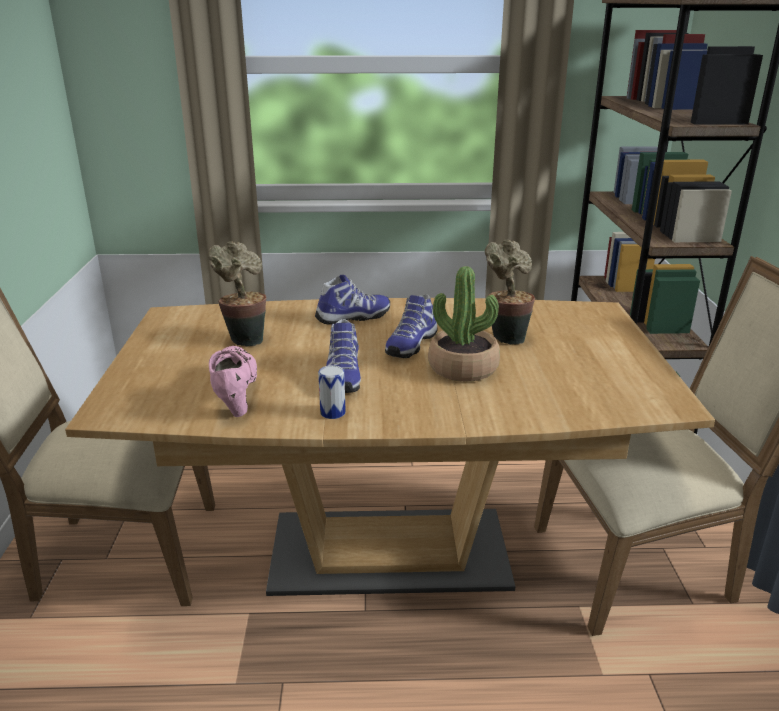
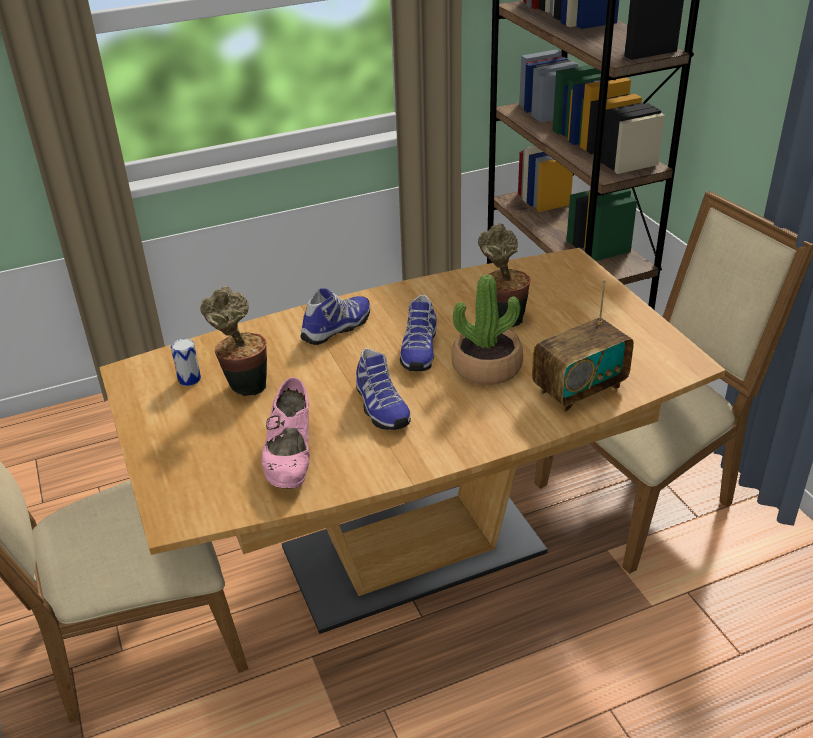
camera: 20 degrees left, 10 degrees up
(235, 394) = (290, 458): pink shoe -> pink shoe turned 150 degrees counterclockwise
(332, 412) = (401, 453): can -> can (189, 379)
(542, 402) = (579, 389): none -> radio

